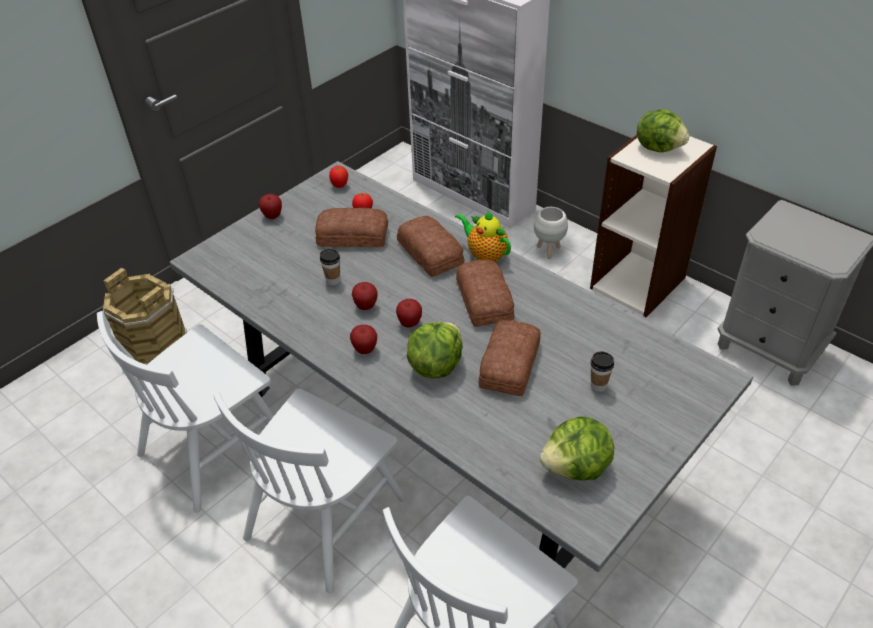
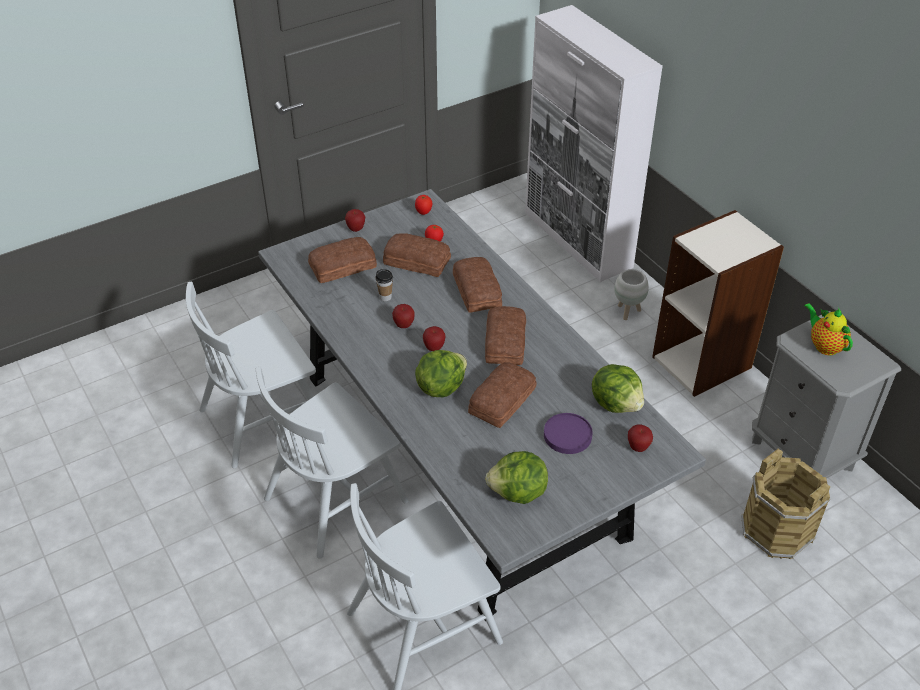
camera: 15 degrees right, 0 degrees up
(154, 345) = (240, 319): brown bucket -> brown bucket (776, 530)
(271, 257) = (341, 266): none -> bread
(365, 350) = (389, 361): apple -> apple (638, 447)
(485, 254) = (523, 303): teapot -> teapot (824, 345)
(598, 385) = (567, 435): cup -> purple plate
(658, 147) = (726, 237): lettuce -> lettuce (616, 403)

